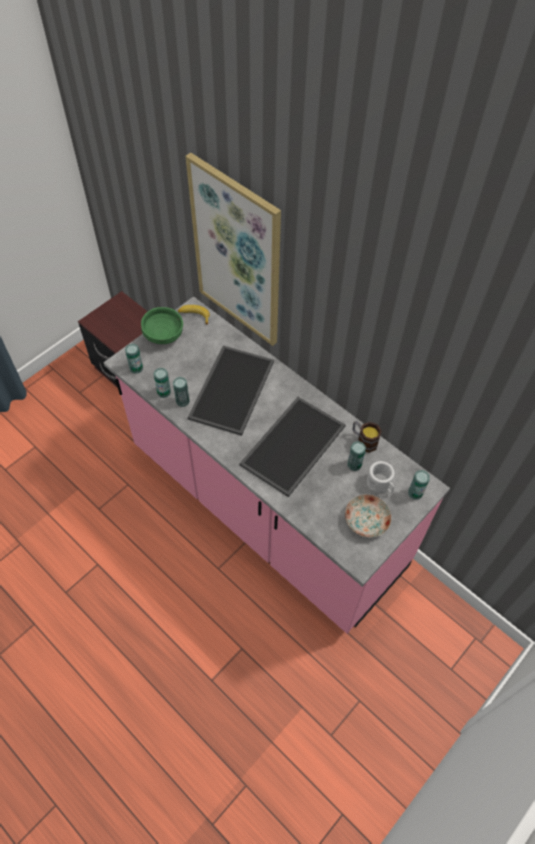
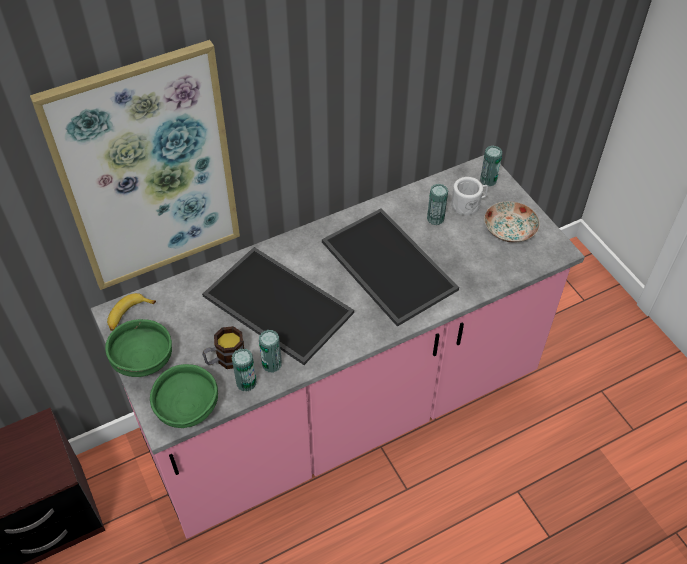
camera: 70 degrees left, 5 degrees down
(136, 368) = (186, 408): can -> green bowl
(363, 440) = (406, 201): mug -> mug (225, 359)

